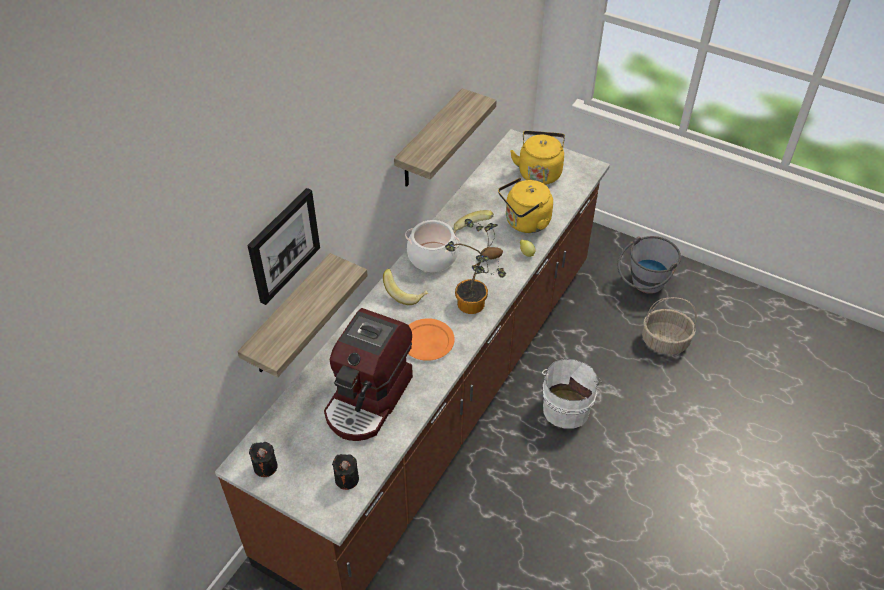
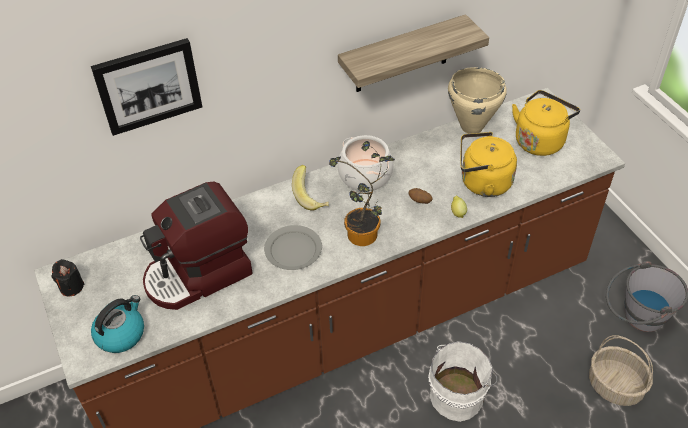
camera: 35 degrees right, 0 degrees up
(289, 317) = (157, 162): shelf -> none
(347, 479) = (121, 334): black candle -> kettle
(427, 341) = (293, 249): orange plate -> grey plate
(471, 231) = (422, 167): banana -> none
(481, 183) = (471, 127): none -> beige cooking pot

